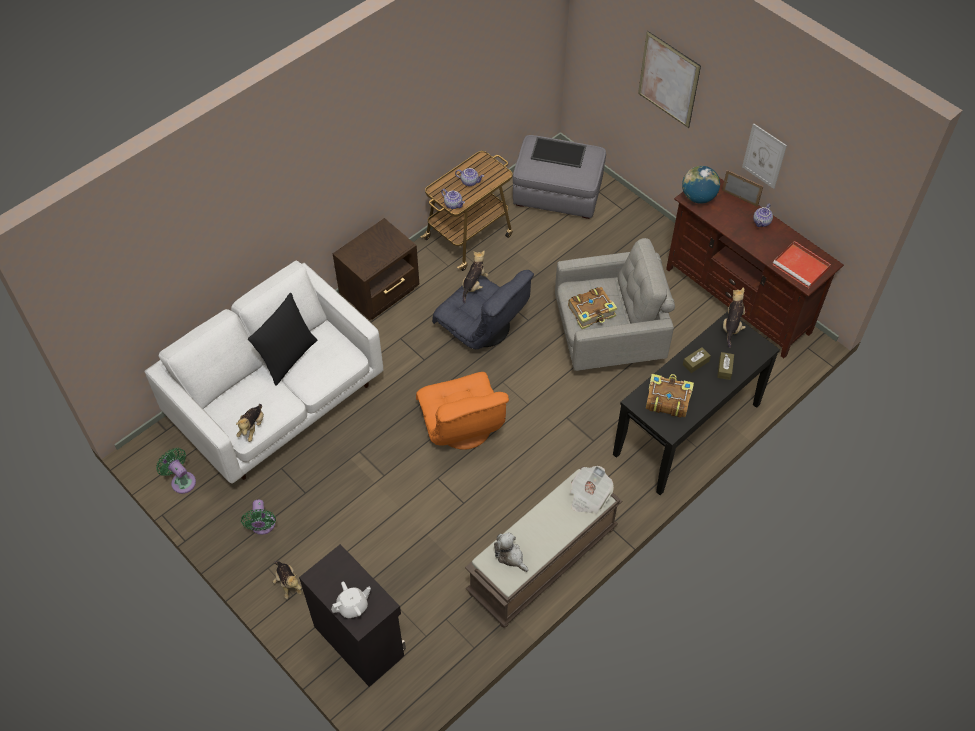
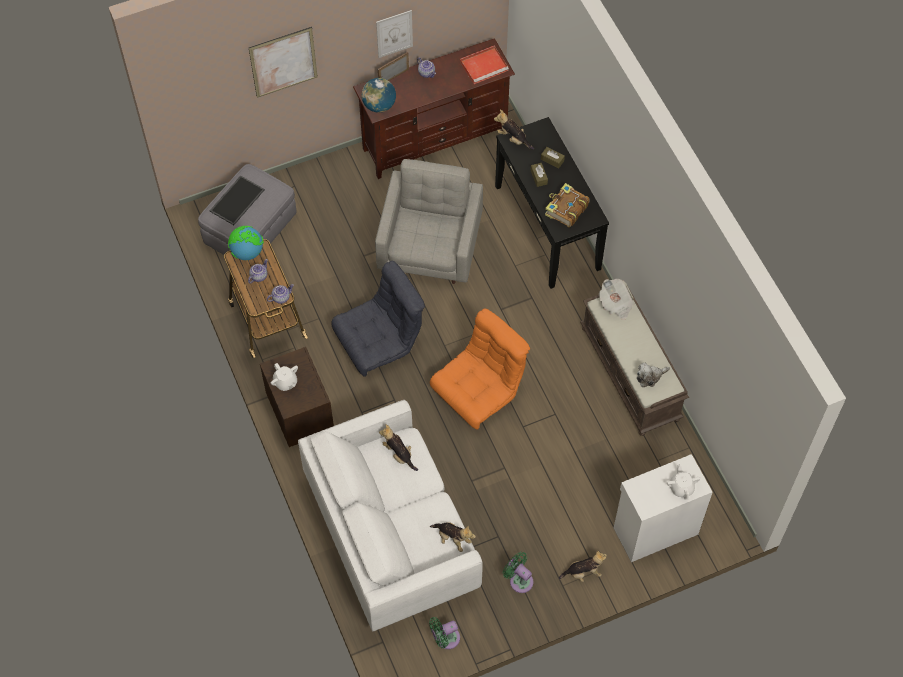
camera: 70 degrees left, 5 degrees up
(262, 526) = (519, 580): green fan -> green fan turned 150 degrees counterclockwise
(287, 357) = (386, 491): black pillow -> none
(359, 639) = (654, 530): black cabinet -> white cabinet
(371, 242) = (285, 382): none -> white teapot
(462, 427) = (479, 391): orange armchair -> orange armchair turned 45 degrees counterclockwise
(474, 285) = (347, 325): plush toy -> plush toy (399, 454)
(491, 165) = (247, 252): none -> globe
(592, 312) = (432, 239): book -> none

